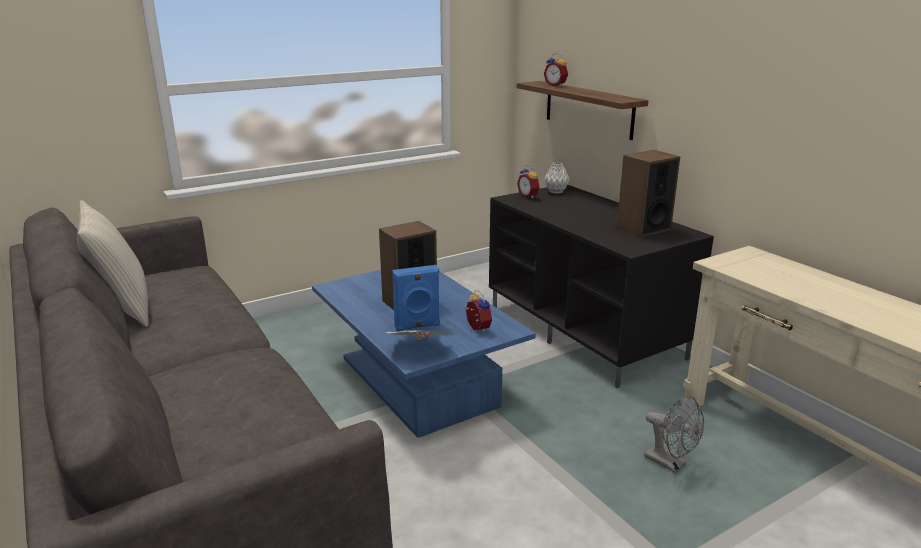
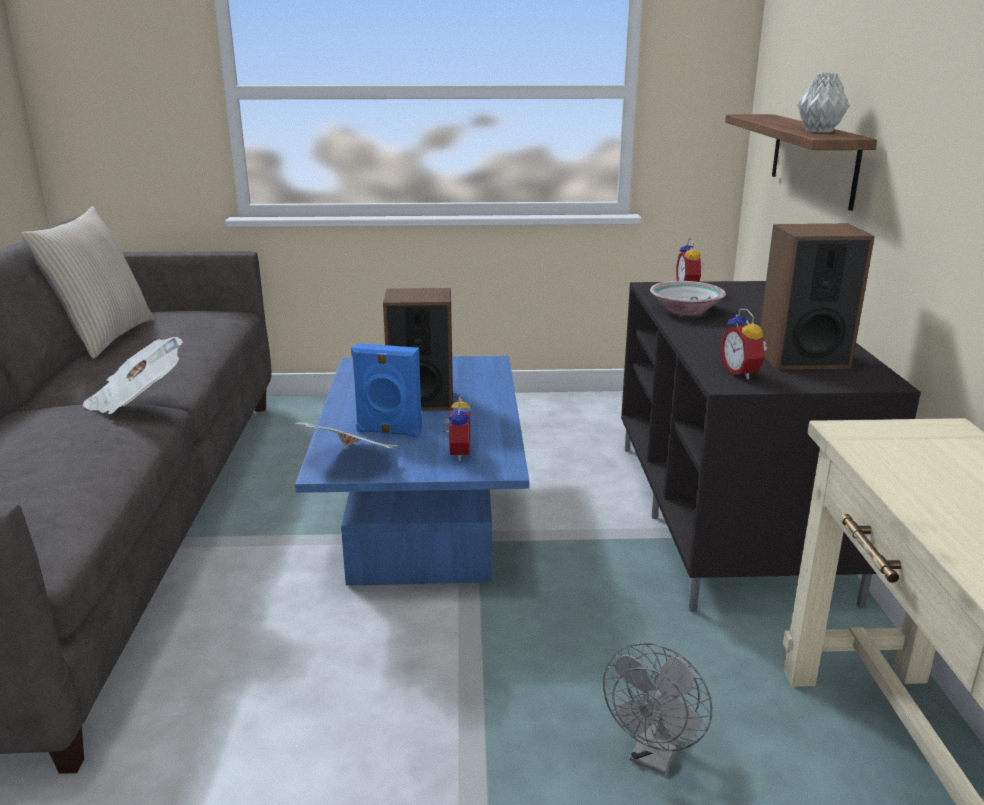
camera: 30 degrees right, 0 degrees up
(245, 347) = (137, 400): none -> newspaper
(549, 211) = (686, 311): none -> bowl
(556, 85) = (776, 119): alarm clock -> alarm clock (742, 373)
(556, 191) = (741, 288): grey vase -> grey vase (819, 131)
(670, 463) = (655, 756): grey fan -> grey fan turned 45 degrees clockwise

